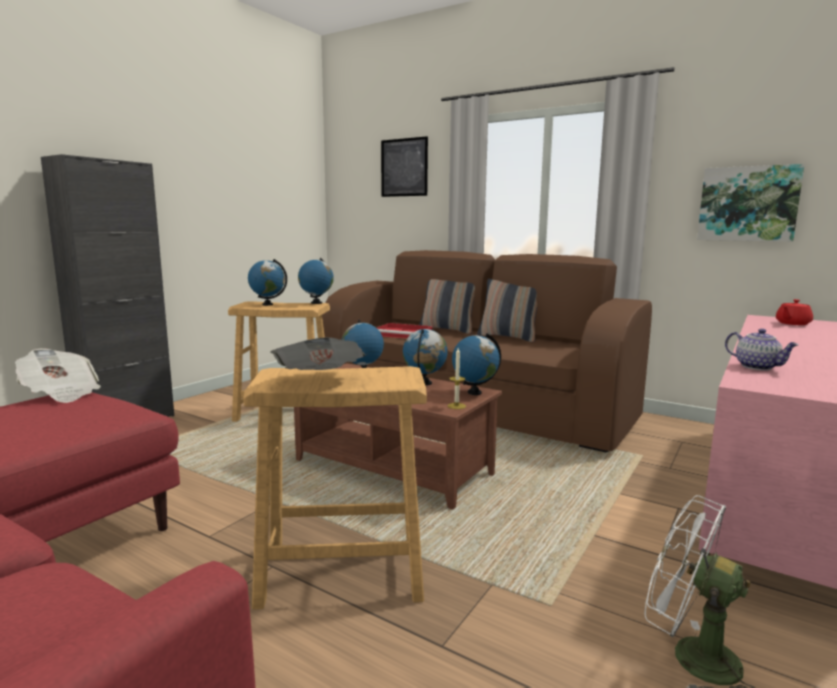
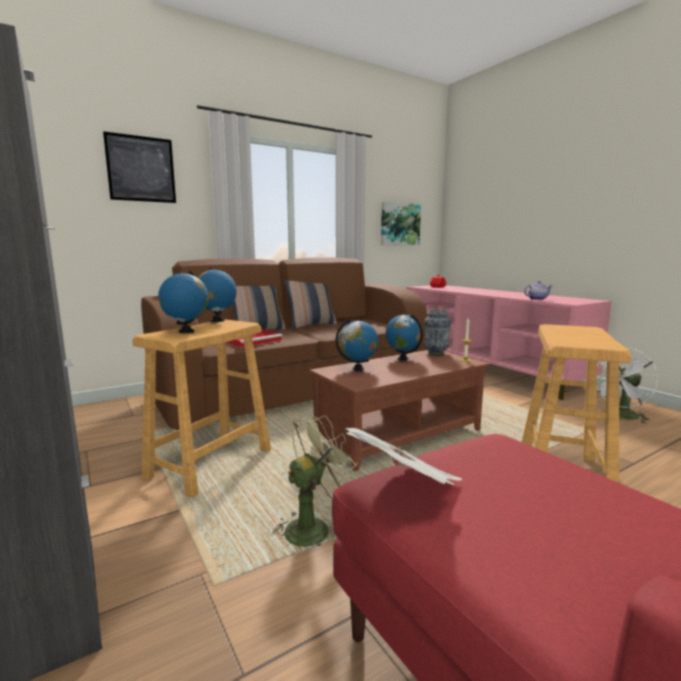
camera: 65 degrees left, 0 degrees up
(204, 462) = (315, 528): none -> green fan
(320, 381) = (591, 338): newspaper -> none
(474, 392) = (436, 353): globe -> vase

